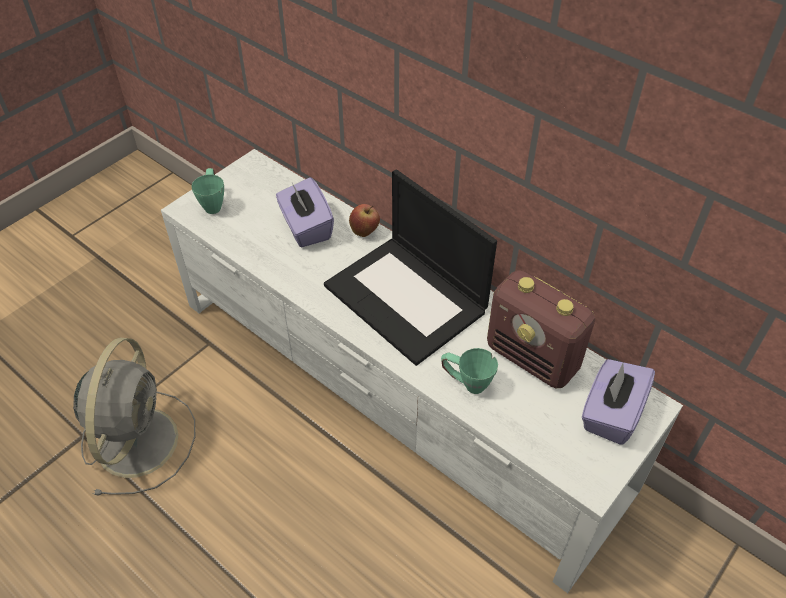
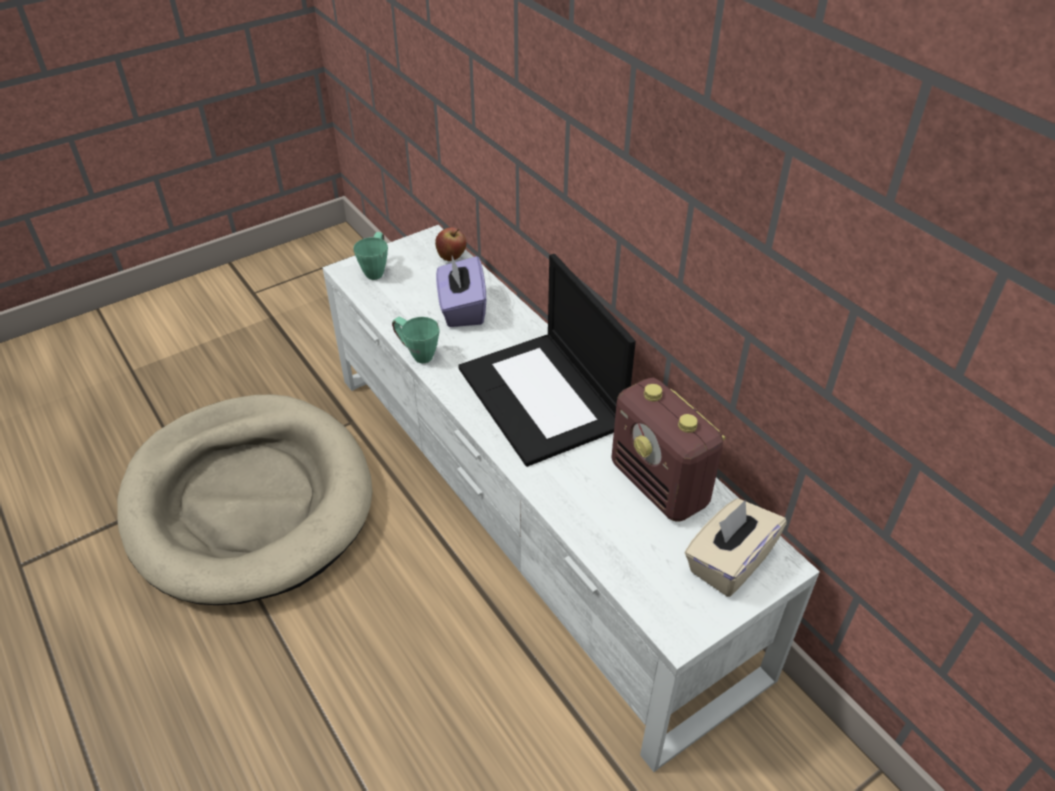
camera: 15 degrees right, 5 degrees down
(139, 438) = (249, 501): grey fan -> beige dog bed
(365, 231) = (522, 323): apple -> apple (452, 257)
(466, 383) = (574, 495): green mug -> green mug (416, 353)
(611, 414) = (728, 562): purple tissue box -> beige tissue box

